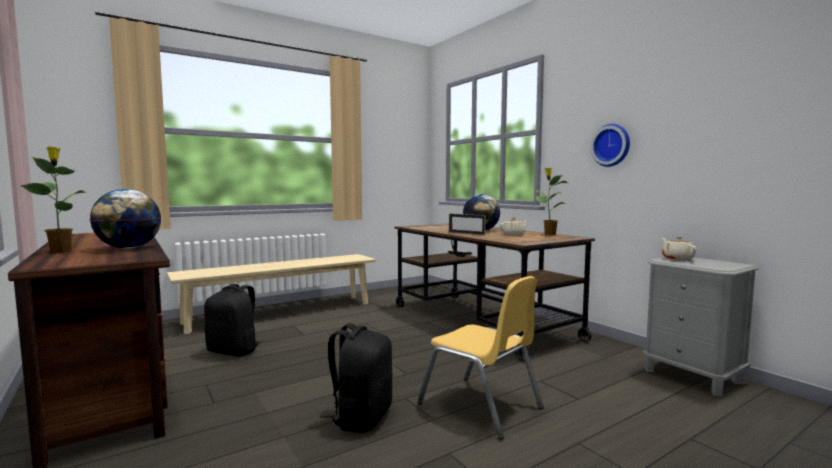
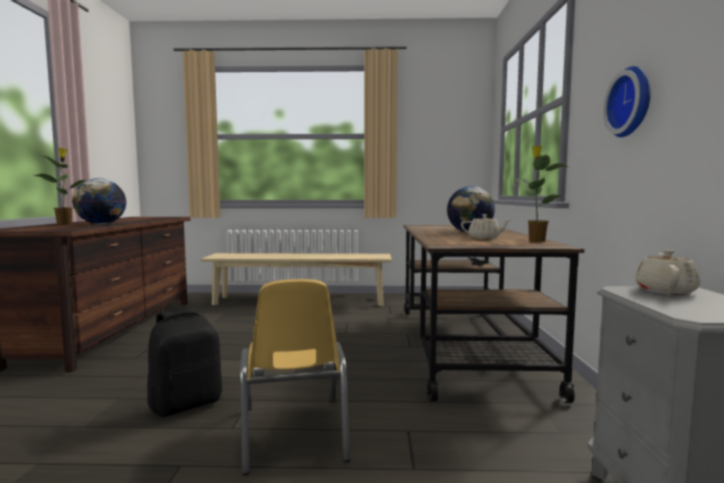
camera: 35 degrees right, 0 degrees up
(234, 351) = (214, 324): black backpack -> none
(466, 233) = (436, 233): picture frame -> none

